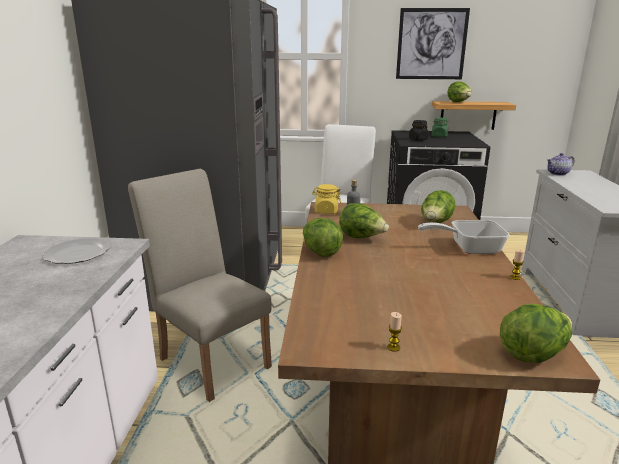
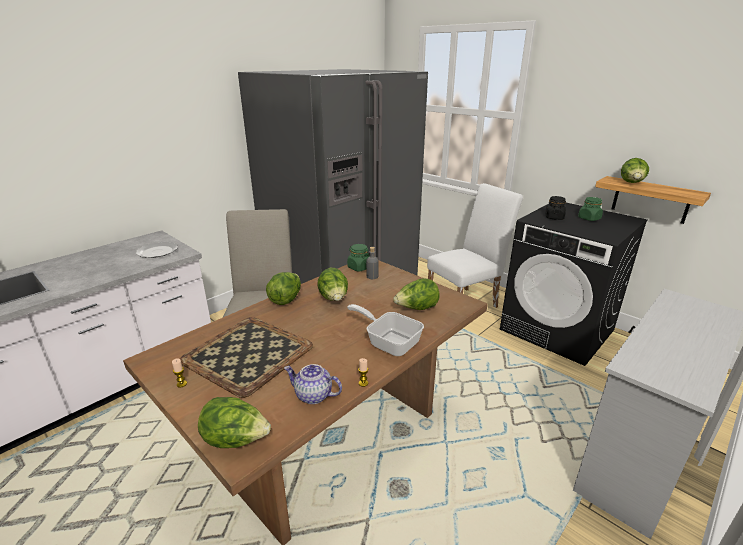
camera: 40 degrees right, 5 degrees up
(326, 211) = (359, 267): yellow jar -> green jar
(390, 300) = (246, 354): none -> tray
(431, 44) = (615, 110): picture -> none
(558, 173) = (679, 302): teapot -> teapot (313, 395)

